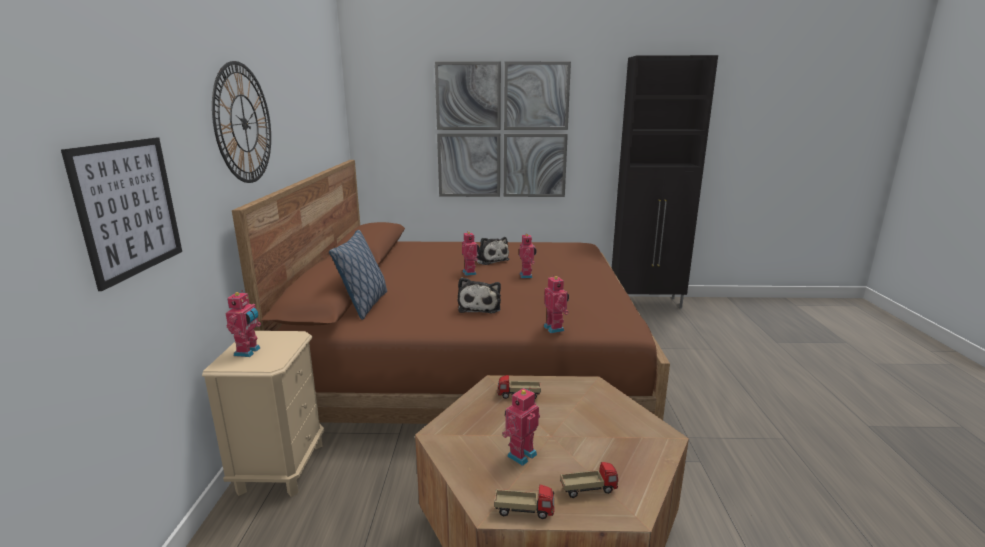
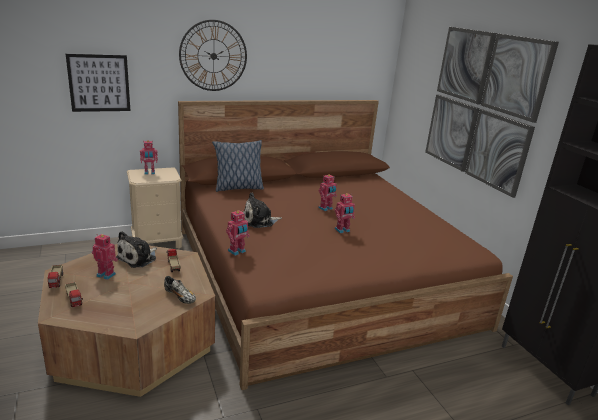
camera: 65 degrees right, 5 degrees up
(490, 259) = (369, 212): plush toy -> plush toy (138, 258)
(598, 398) = (180, 297): none -> shoe

